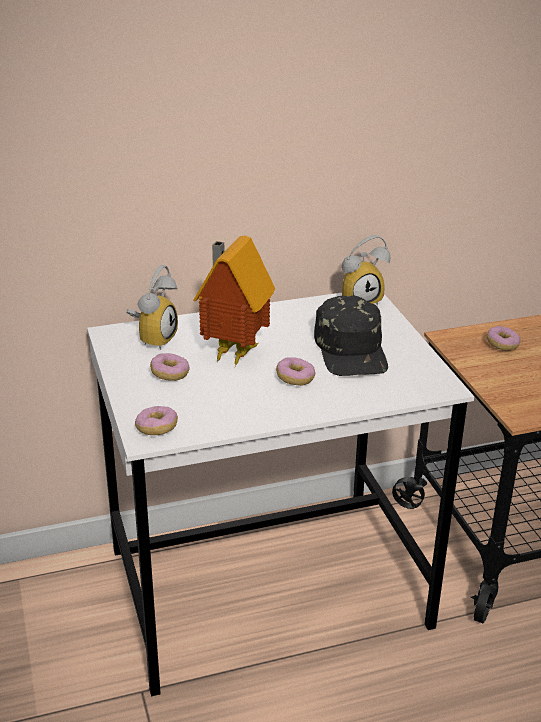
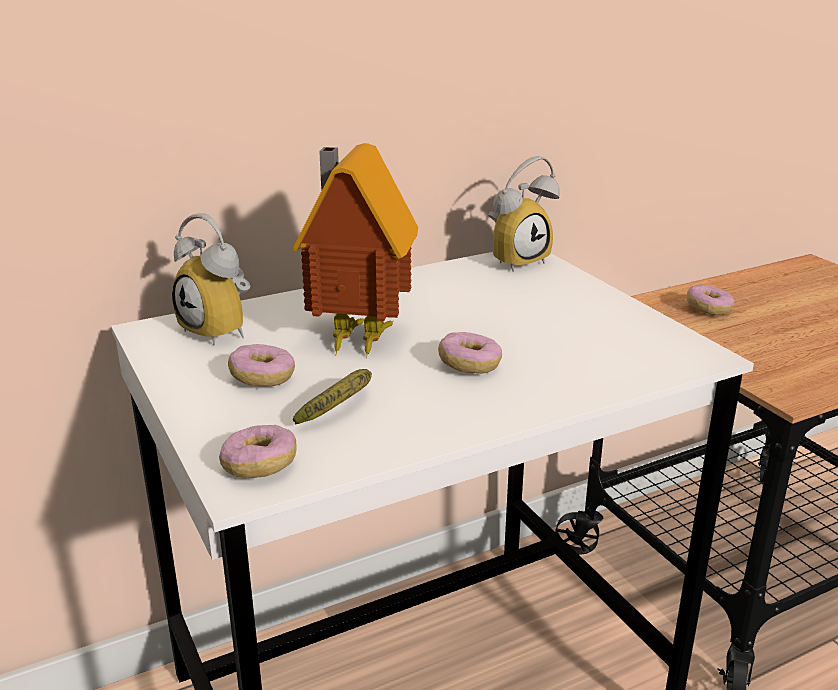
camera: 10 degrees left, 5 degrees down
(153, 338) = (223, 330): alarm clock -> alarm clock turned 120 degrees clockwise
(211, 398) = (342, 407): none -> banana
(352, 349) = (536, 318): black cap -> none

